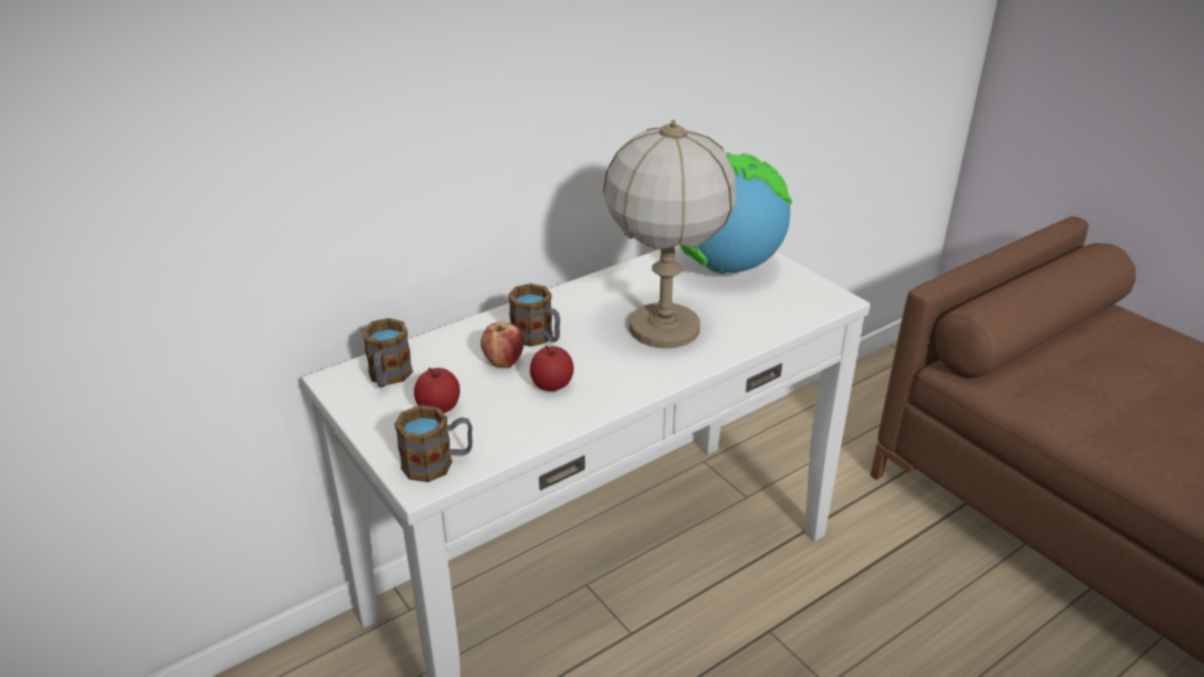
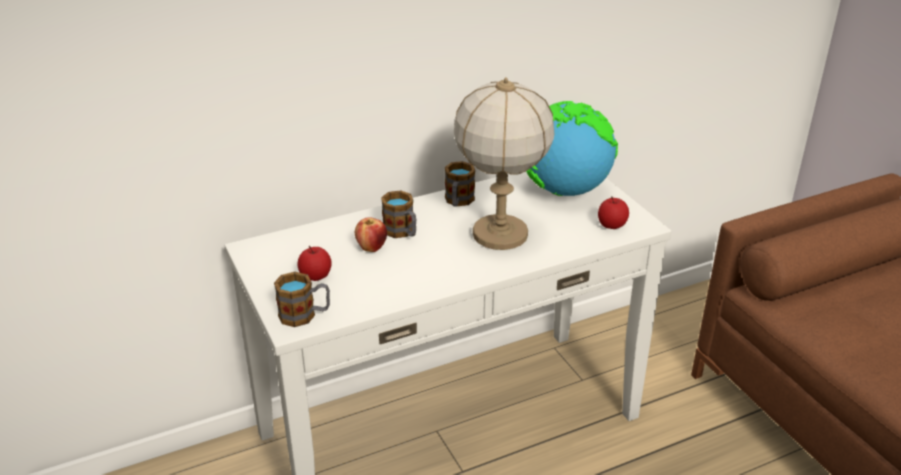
camera: 10 degrees right, 0 degrees up
(388, 377) = (285, 250): mug -> mug (458, 202)
(552, 384) = (402, 268): apple -> apple (611, 225)

